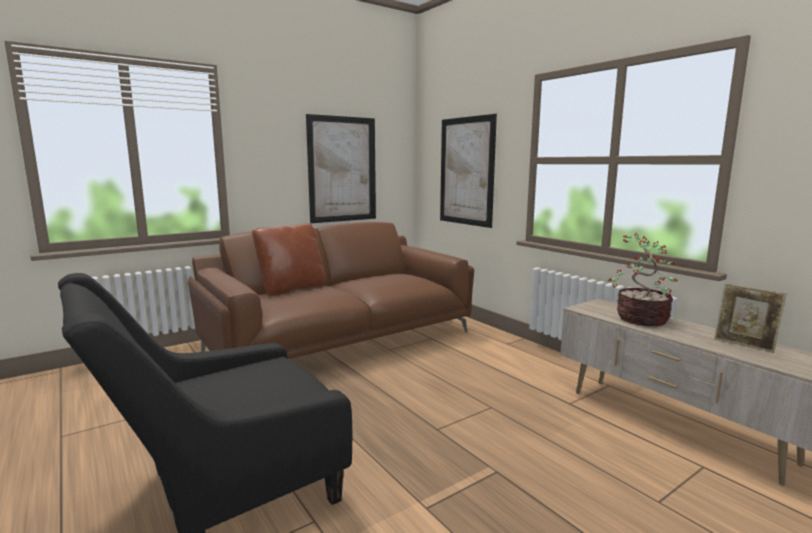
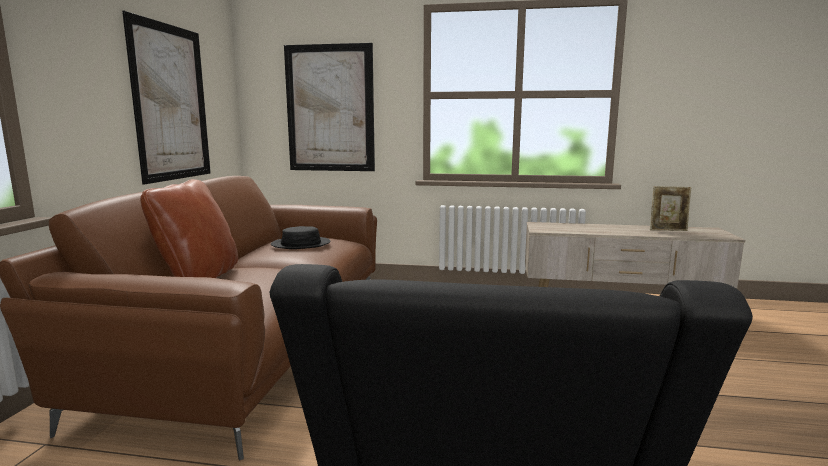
camera: 45 degrees left, 0 degrees up
(390, 279) = (301, 244): none -> black hat
(640, 319) = (587, 228): potted plant -> none

